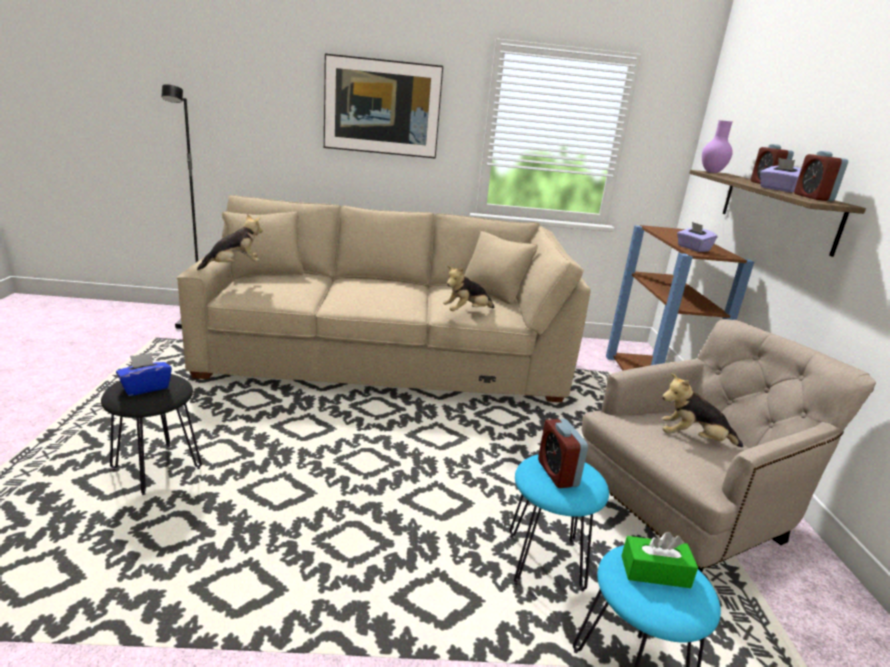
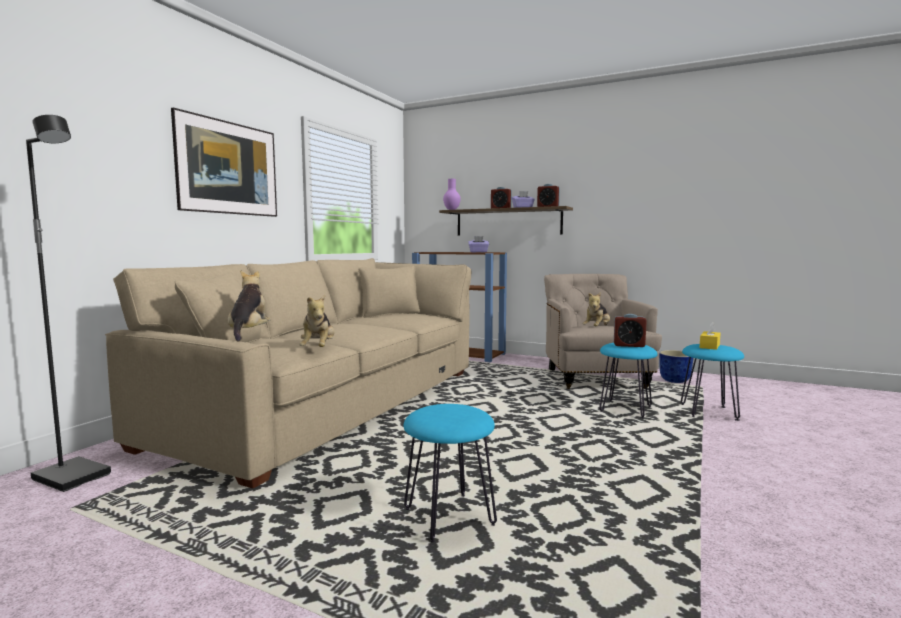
camera: 60 degrees left, 15 degrees down
(145, 388) = (455, 412): blue tissue box -> none
(157, 469) = (449, 517): black stool -> turquoise stool
(466, 312) = (424, 319): plush toy -> plush toy (318, 349)
(655, 572) = (709, 346): green tissue box -> yellow tissue box
(801, 626) = (674, 381): none -> planter

